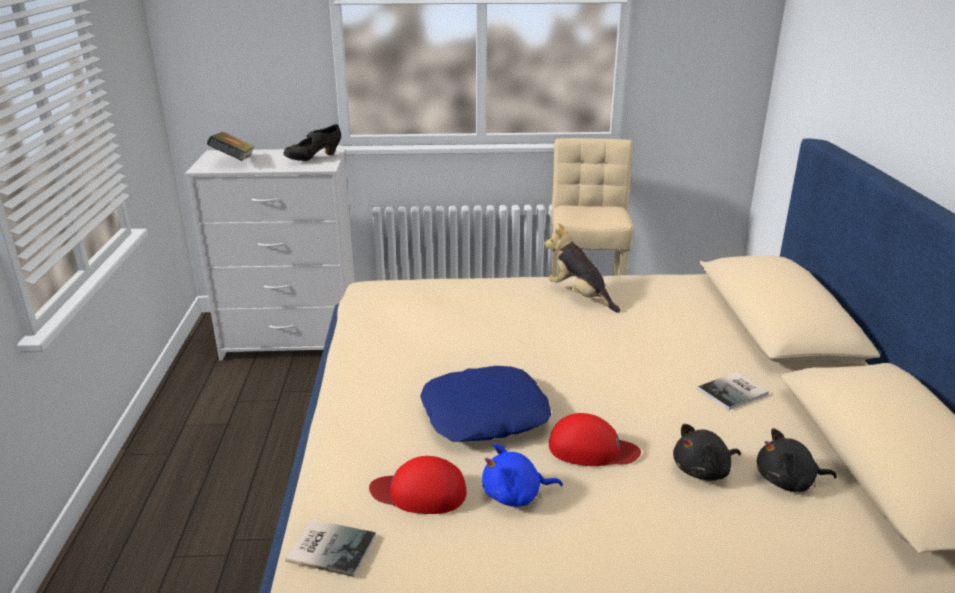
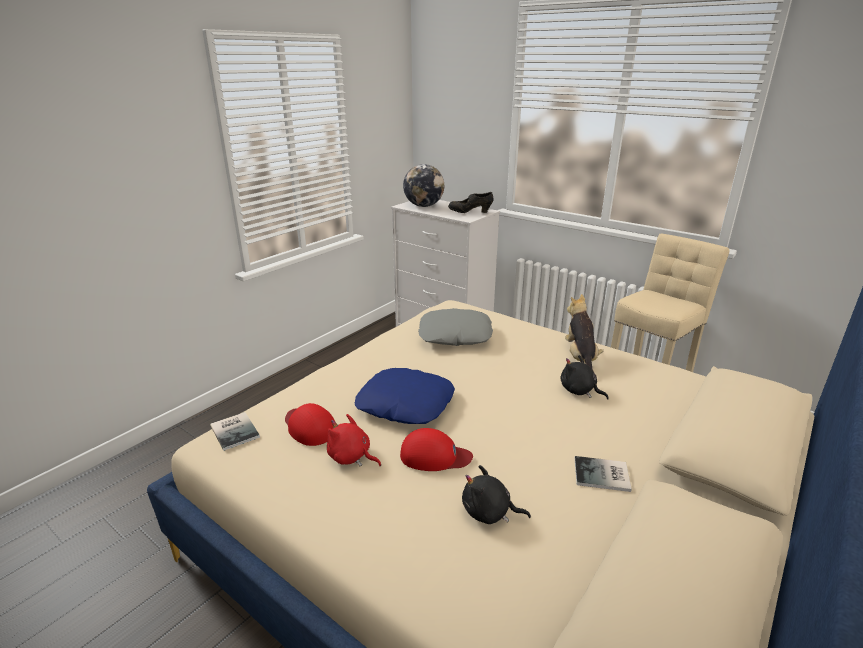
camera: 40 degrees right, 0 degrees up
(234, 162) = (423, 206): book -> globe
(430, 319) = (455, 335): none -> grey pillow
(515, 495) = (351, 457): blue plush toy -> red plush toy
(592, 449) = (434, 456): red cap -> red cap turned 45 degrees counterclockwise
(788, 481) = (543, 559): black plush toy -> black plush toy (579, 391)

